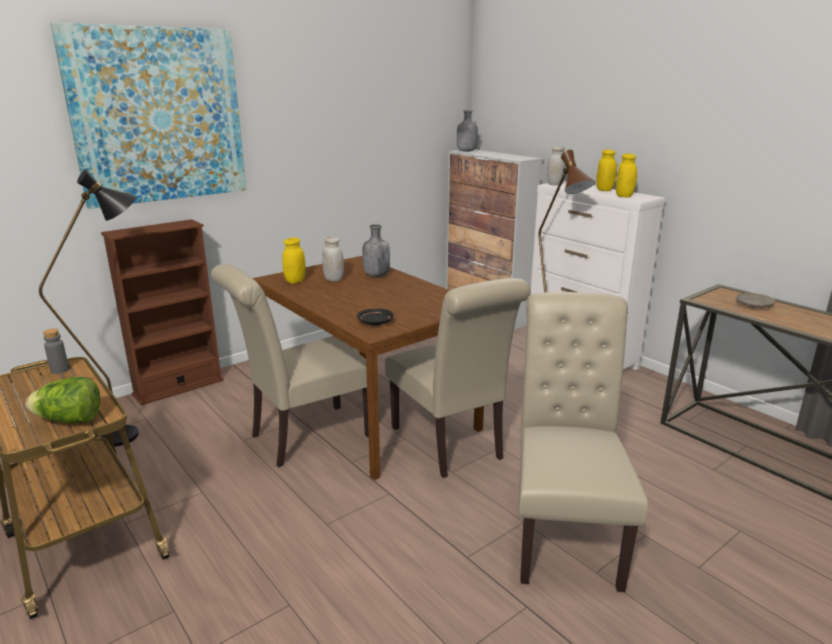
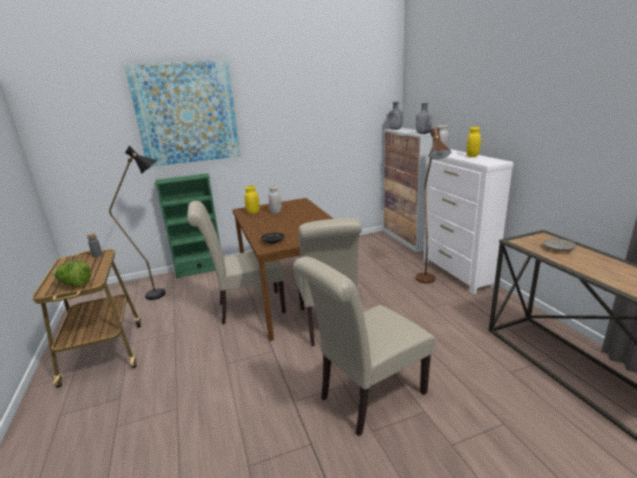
camera: 20 degrees right, 0 degrees up
(178, 387) = (200, 270): brown bookcase -> green bookcase
(376, 275) = (303, 211): grey bottle -> grey bottle (423, 134)
(563, 532) = (367, 397): beige chair -> beige chair turned 150 degrees counterclockwise
(624, 196) = (481, 161): yellow jar -> none

